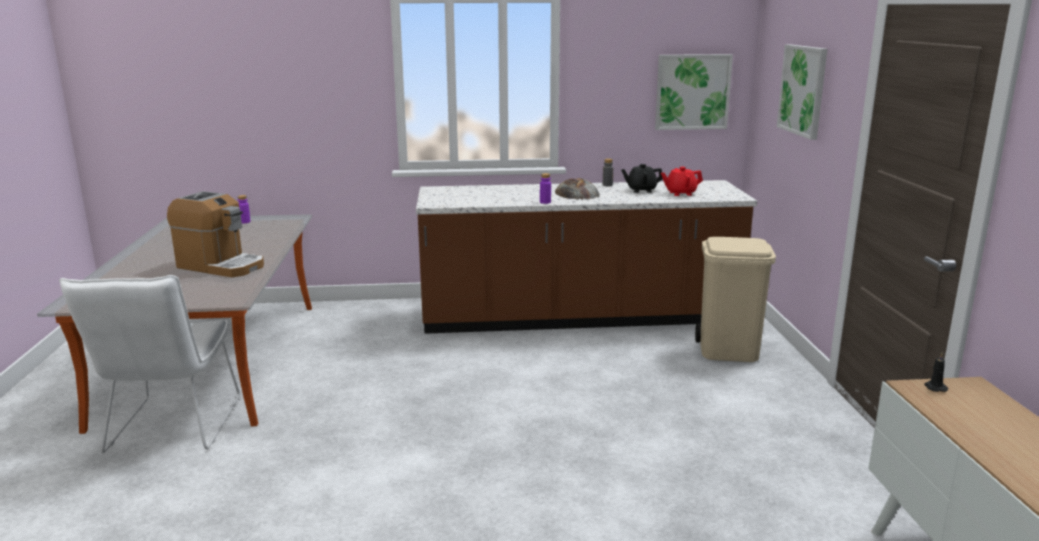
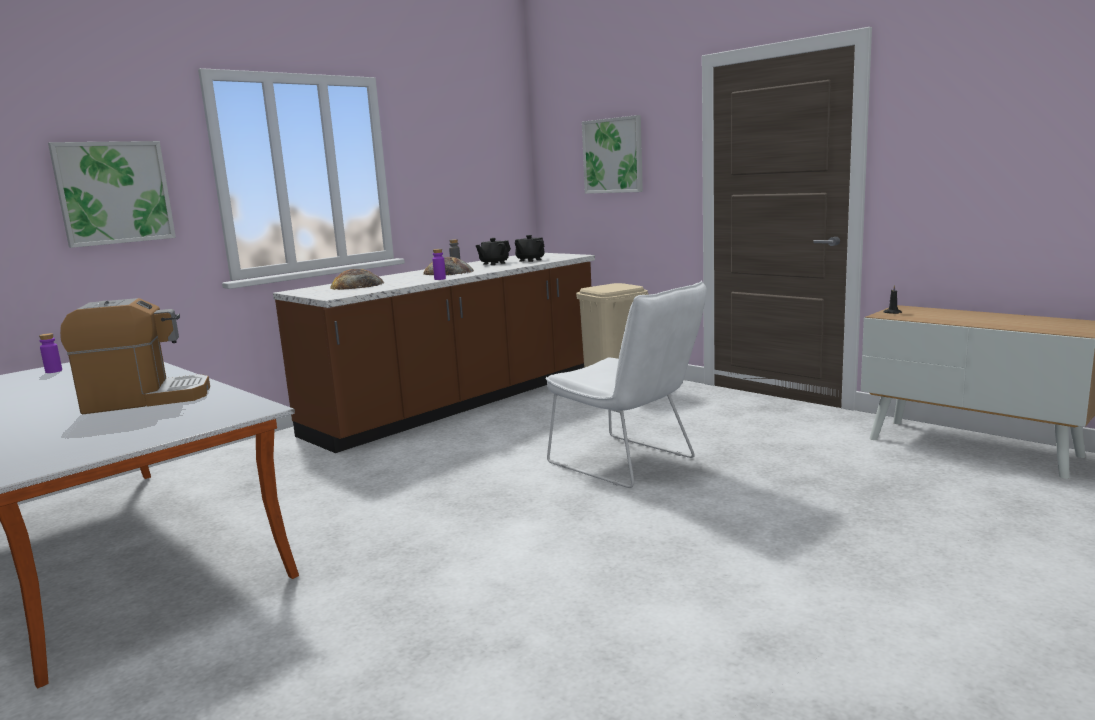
camera: 40 degrees left, 5 degrees down
(171, 429) = (185, 624): white chair -> white chair (628, 463)
(480, 193) = (357, 285): none -> bread
(680, 193) = (530, 260): red teapot -> black teapot
(692, 92) = (491, 175): picture -> picture (114, 193)

